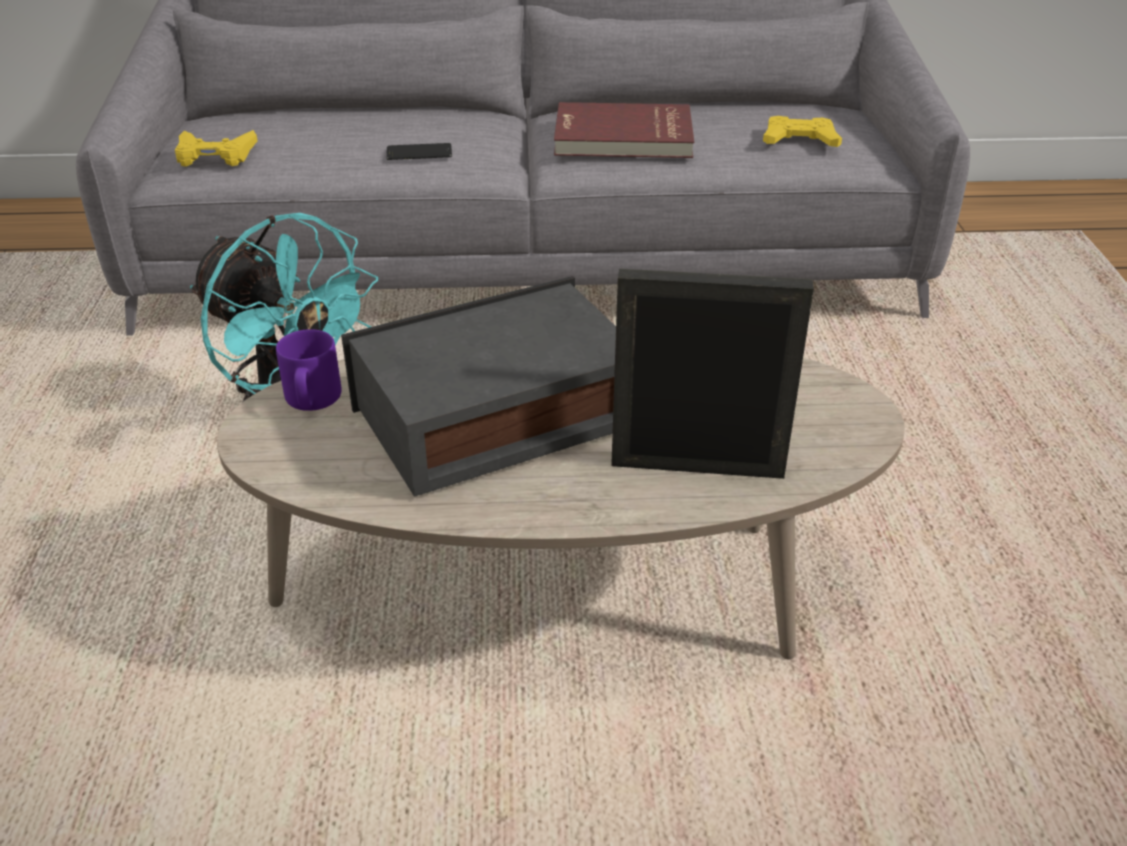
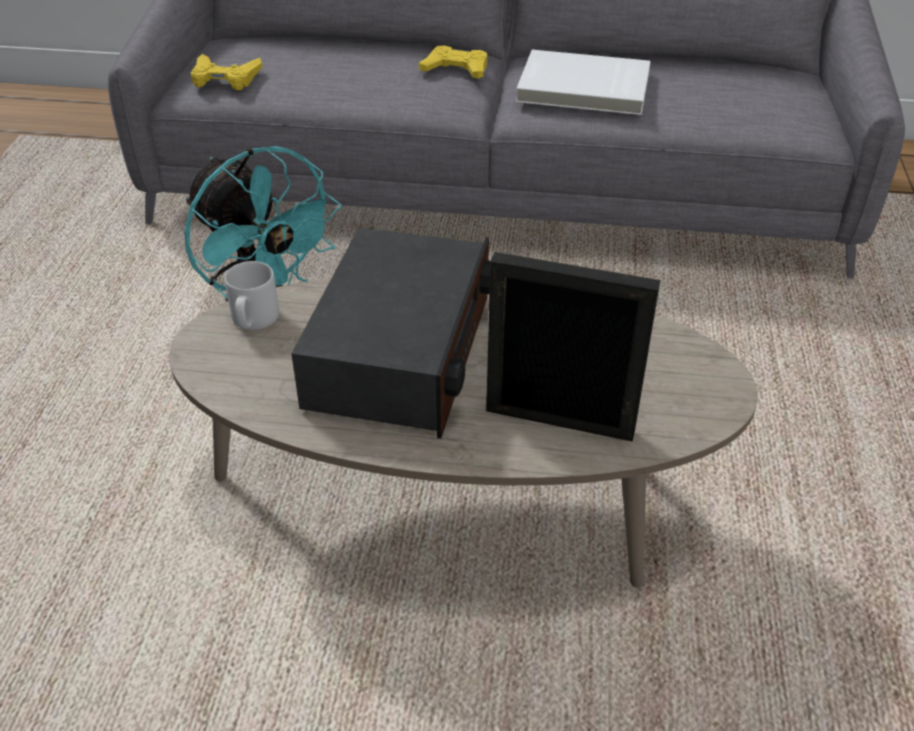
camera: 10 degrees right, 5 degrees up
(312, 400) = (253, 320): purple mug -> grey mug
(419, 153) = (398, 90): phone -> none
(497, 416) = (402, 353): radio -> radio turned 120 degrees clockwise
(623, 137) = (583, 88): red book -> white book
(799, 140) = (746, 104): yellow game controller -> yellow game controller (456, 69)

